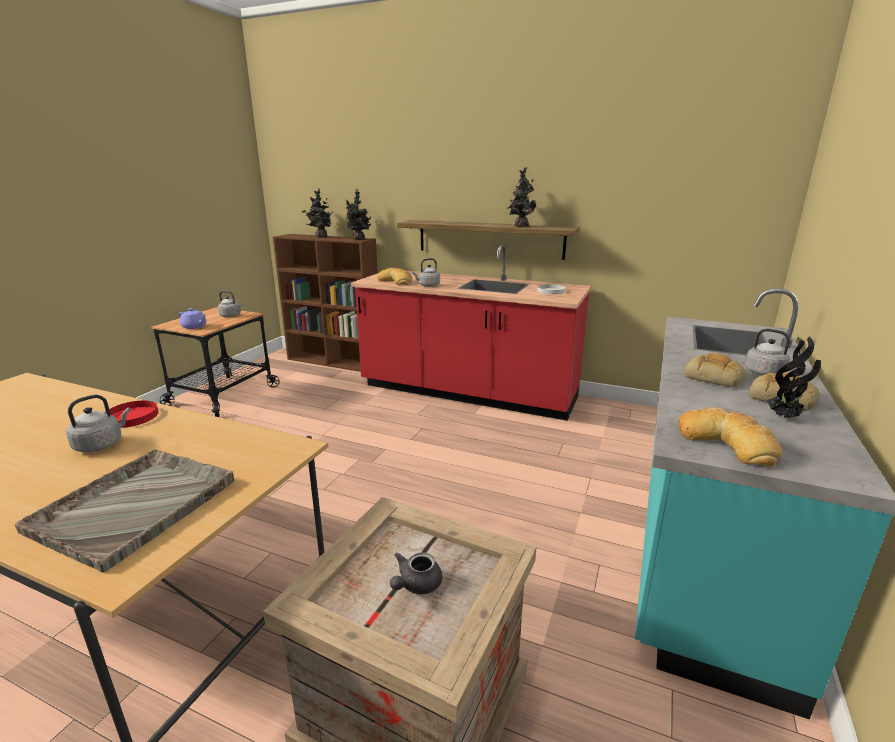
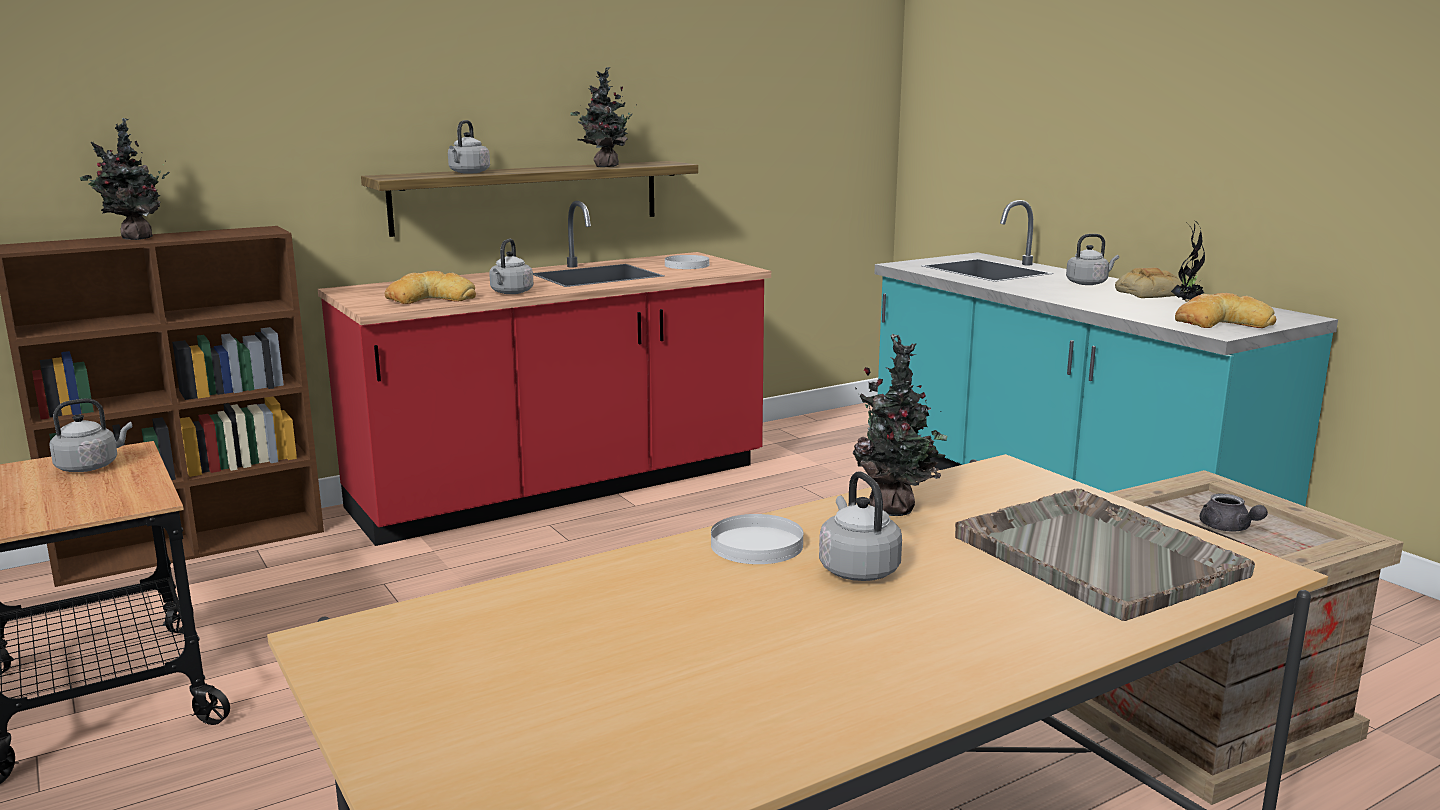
camera: 55 degrees left, 5 degrees down
(132, 417) = (757, 544): red plate -> white plate
(194, 327) = (89, 505): purple teapot -> none
(358, 239) = (255, 230): potted plant -> potted plant (896, 510)
(448, 222) = (468, 172): none -> grey kettle
(715, 377) = (1079, 294): bread -> none

